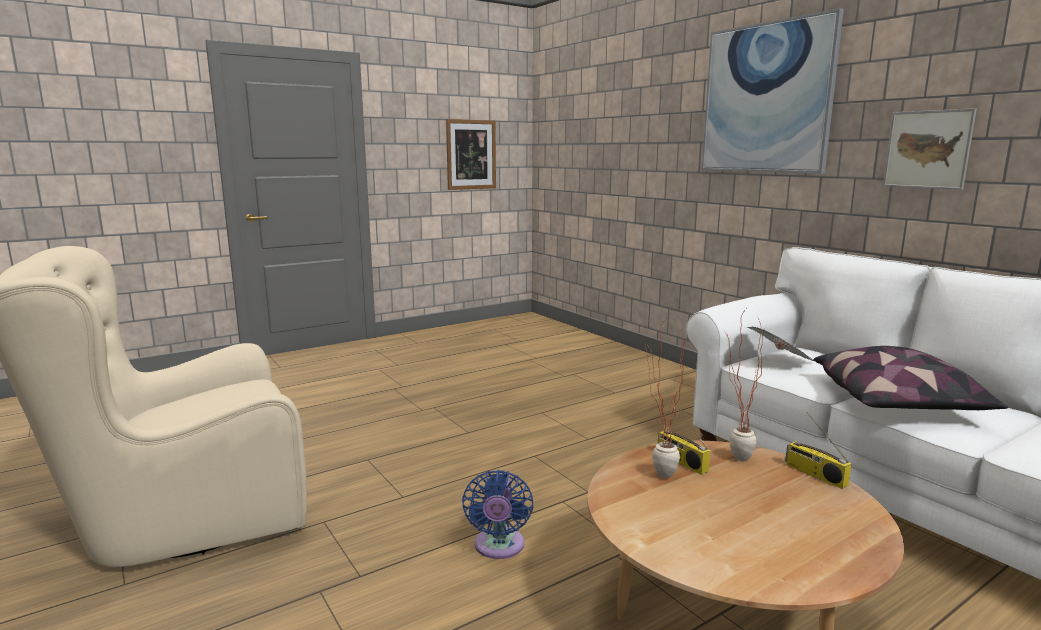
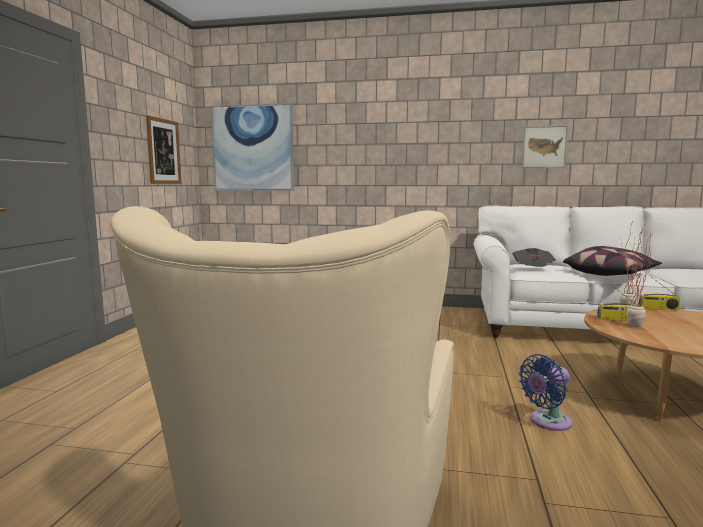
camera: 45 degrees left, 5 degrees down
(499, 547) = (547, 422): blue fan -> blue fan turned 105 degrees clockwise
(766, 98) = (439, 116): picture -> picture (253, 148)

